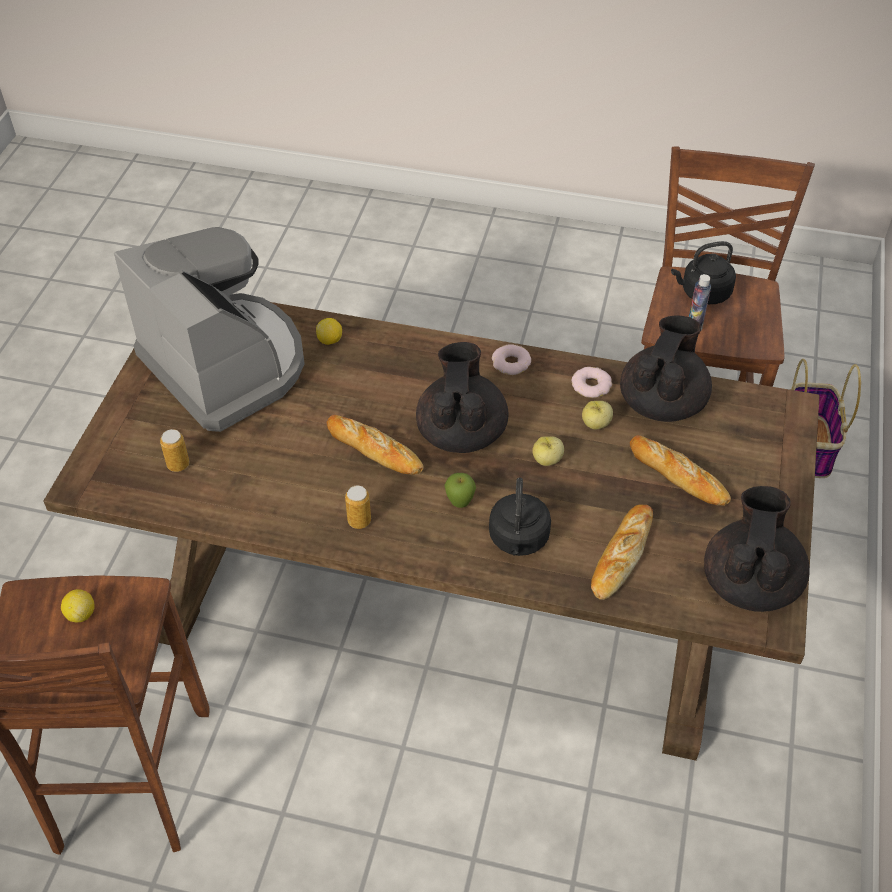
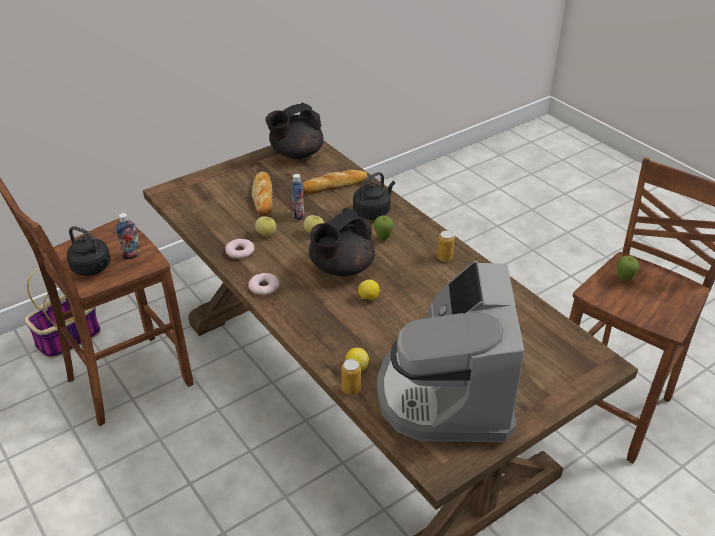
camera: 140 degrees left, 10 degrees down
(81, 614) = (636, 301): lemon -> lemon (368, 298)
(111, 646) = (624, 279): none -> apple
(178, 464) = (530, 342): can -> can (351, 389)
(374, 450) = (400, 286): bread -> none
(598, 474) = (298, 215): none -> bottle
(662, 402) = (219, 225): black teapot -> none

